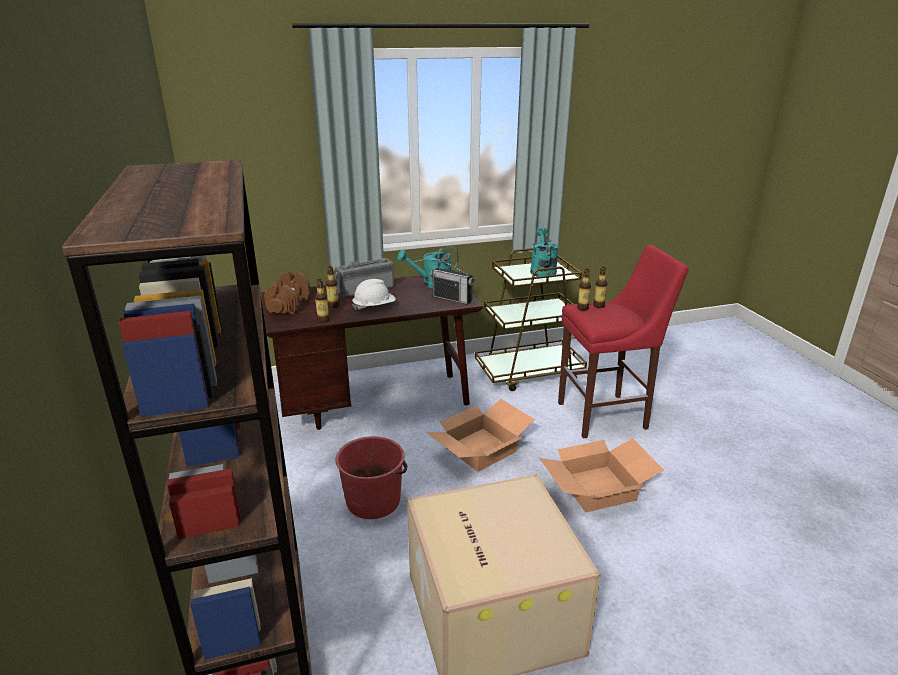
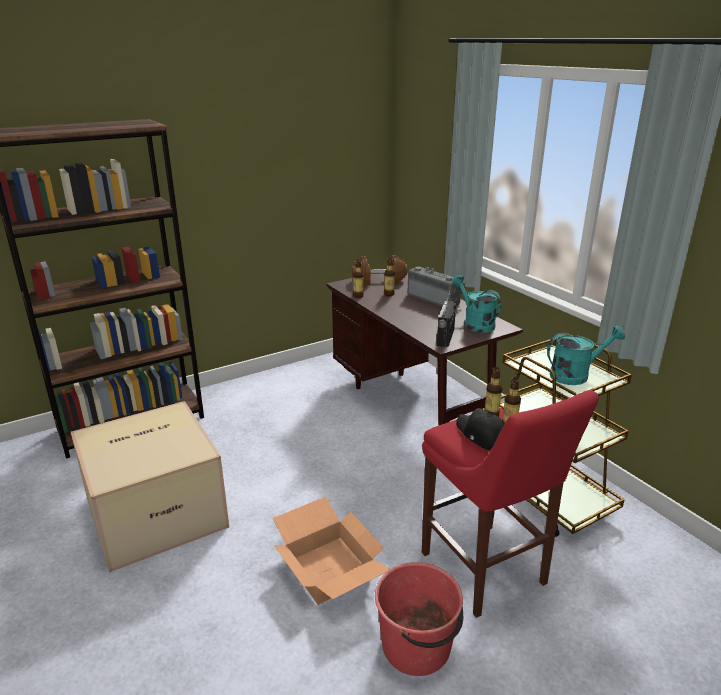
camera: 75 degrees right, 0 degrees up
(374, 307) = (398, 309): white hard hat -> none
(374, 500) = (274, 433): red bucket -> red bucket (417, 646)
(480, 448) = (367, 477): cardboard box -> none
(608, 315) = (481, 435): none -> black cap

